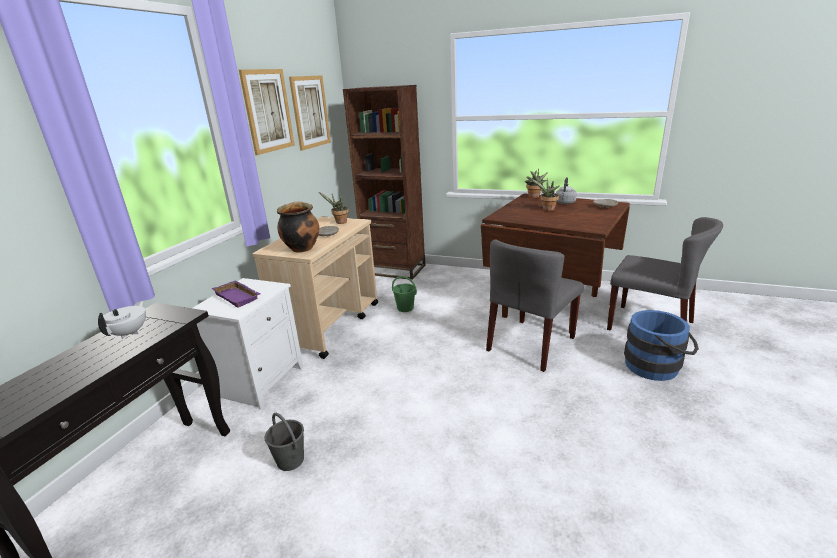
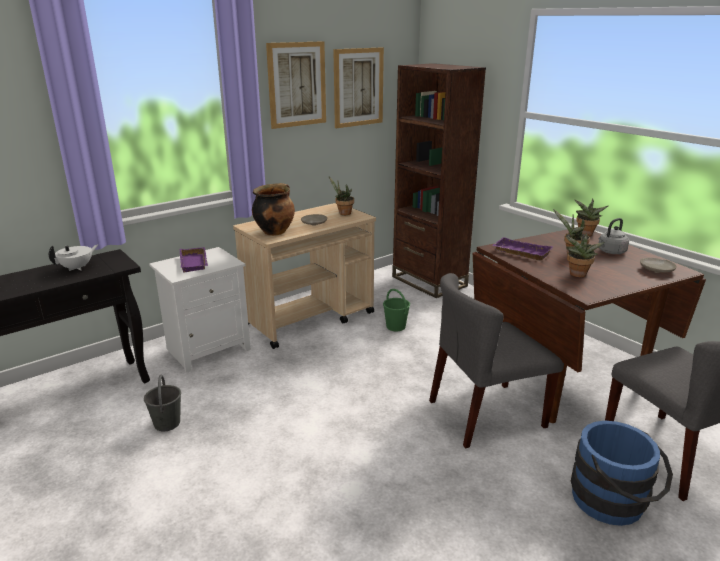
camera: 30 degrees right, 0 degrees up
(516, 216) = (520, 253): none -> purple tray
(571, 220) = (577, 275): none -> potted plant

